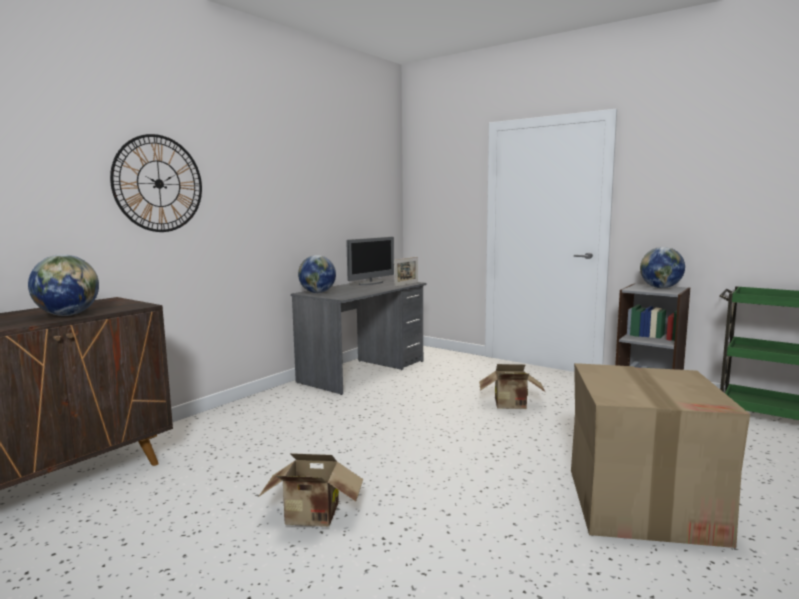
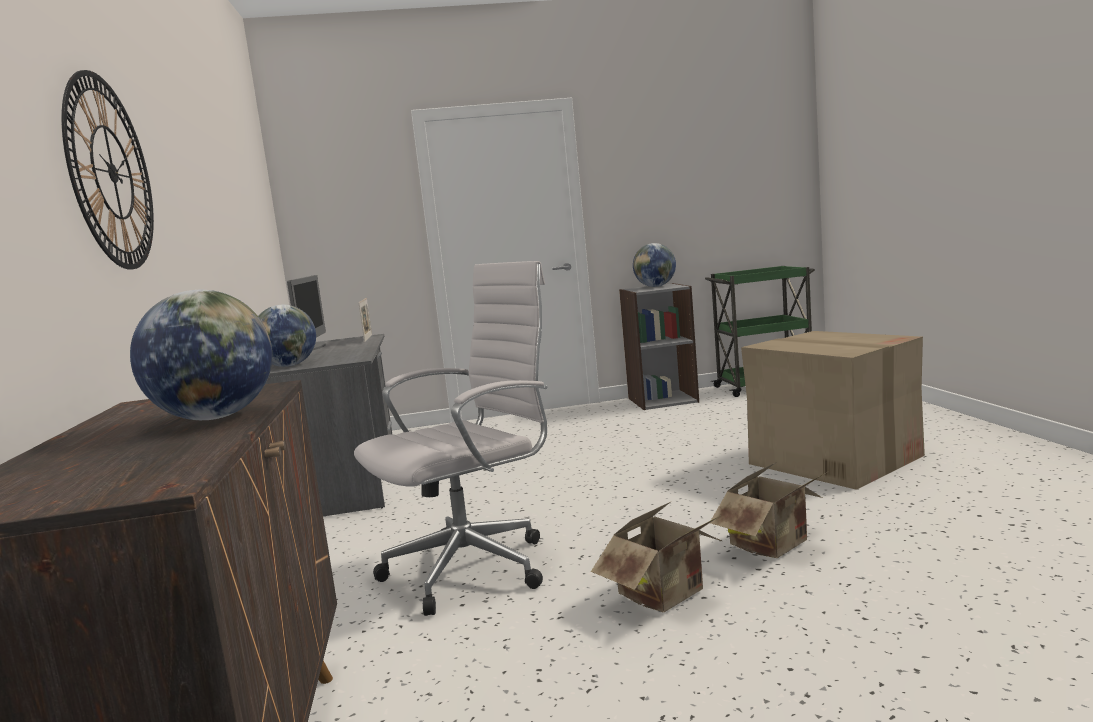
camera: 45 degrees left, 0 degrees up
(295, 447) = (475, 567): none -> white office chair
(511, 406) = (588, 446): cardboard box -> cardboard box (775, 545)

